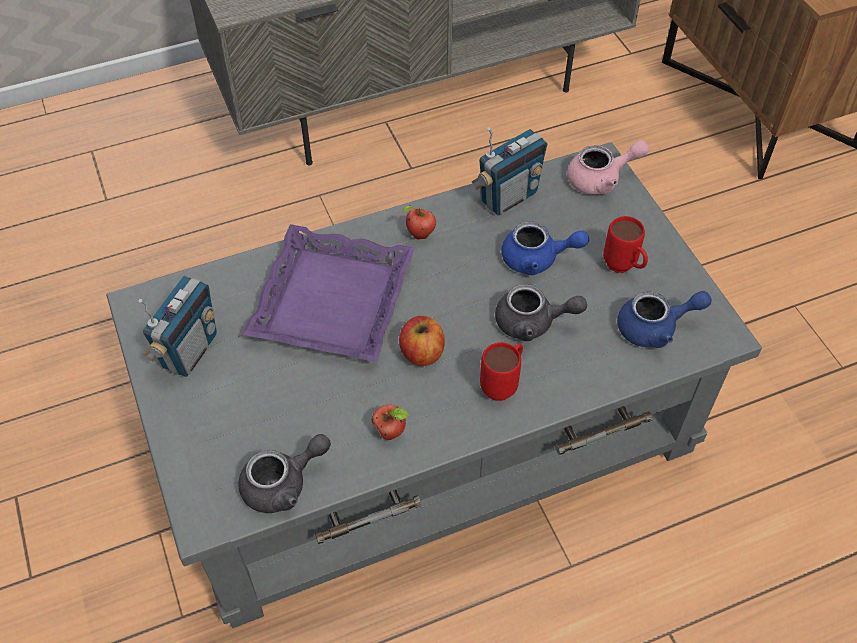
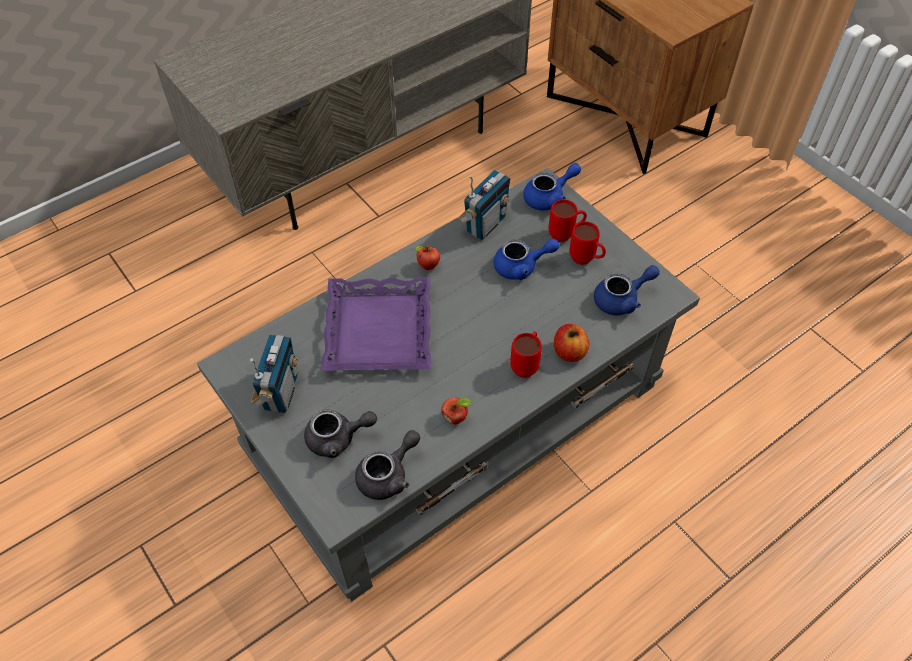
camera: 15 degrees left, 0 degrees up
(422, 353) = (459, 355): apple -> apple (569, 352)
(533, 323) = (533, 315): grey teapot -> grey teapot (338, 438)
(601, 179) = (549, 197): pink teapot -> blue teapot
(607, 230) = (565, 235): none -> red mug

